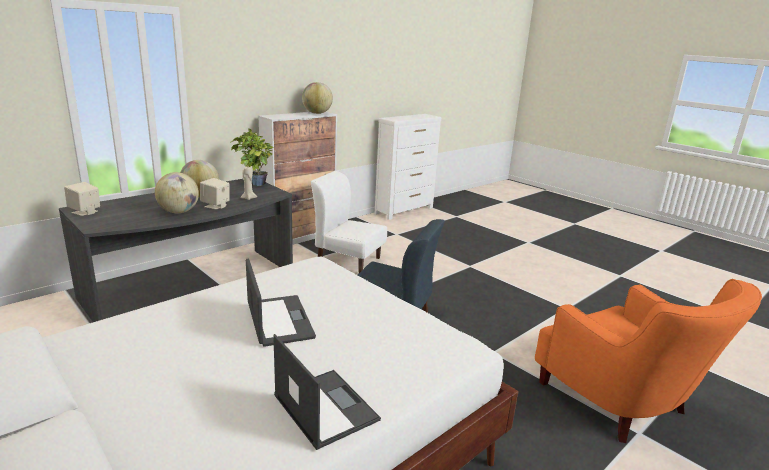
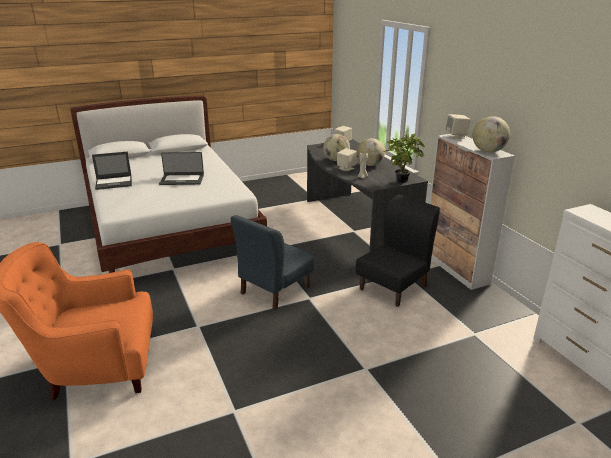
camera: 110 degrees right, 5 degrees up
(275, 116) = (456, 136): none -> beige speaker
(348, 260) = (394, 287): white chair -> black chair

